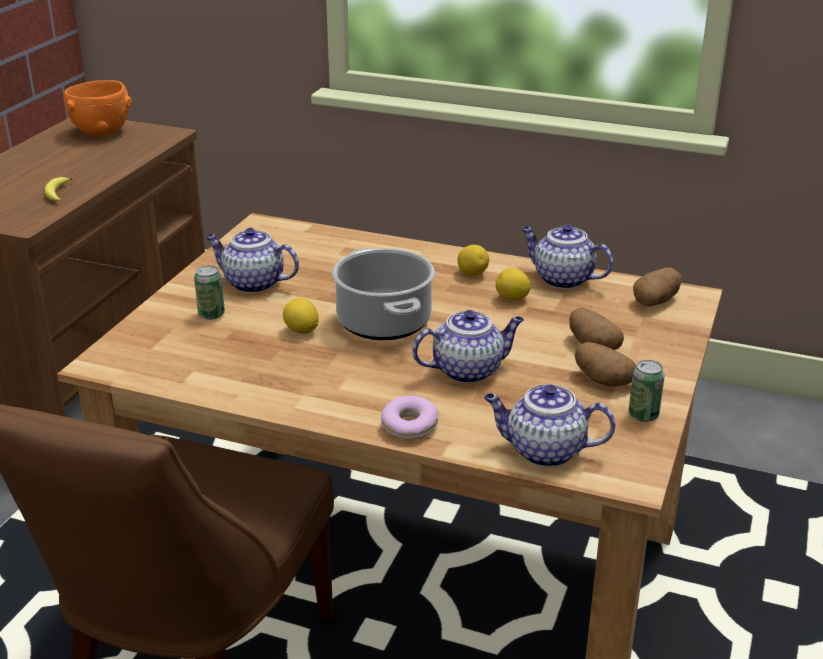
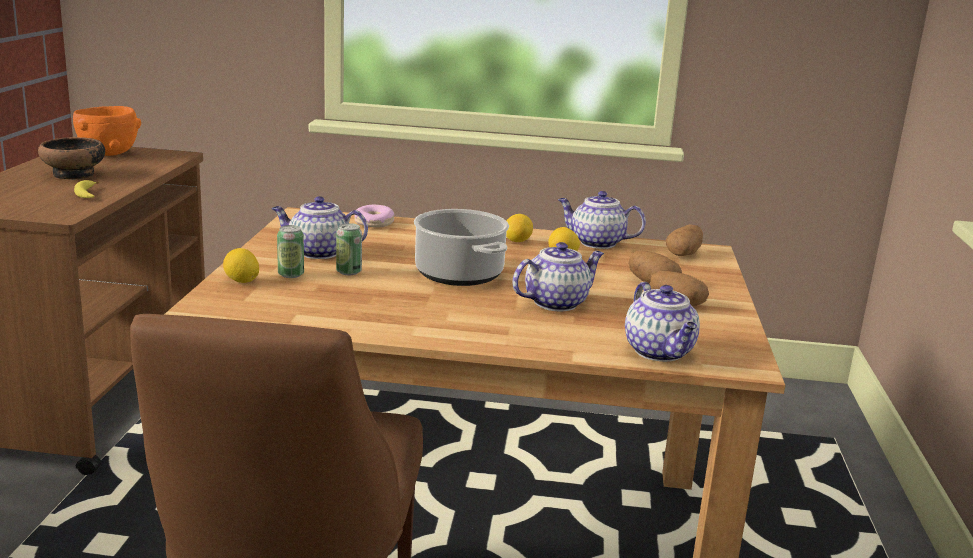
camera: 15 degrees left, 10 degrees down
(57, 164) = (74, 174): none -> bowl
(301, 331) = (385, 282): lemon -> lemon (241, 281)
(409, 426) = (529, 342): donut -> donut (374, 223)
(544, 451) = (660, 352): teapot -> teapot turned 105 degrees counterclockwise
(643, 415) = (726, 325): can -> can (349, 272)

